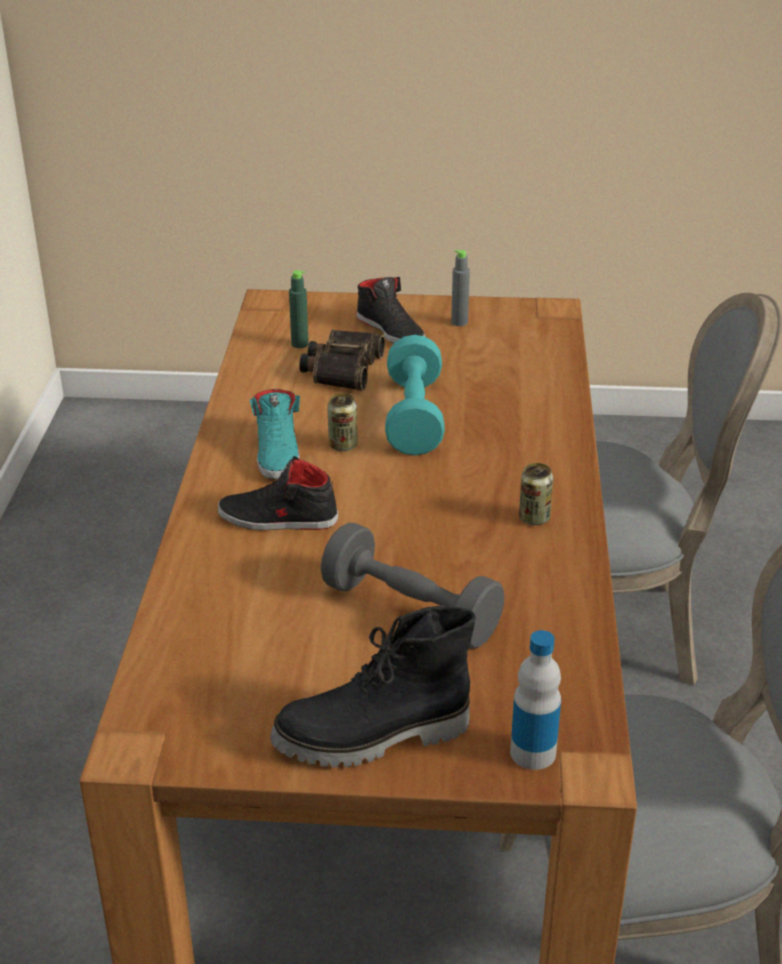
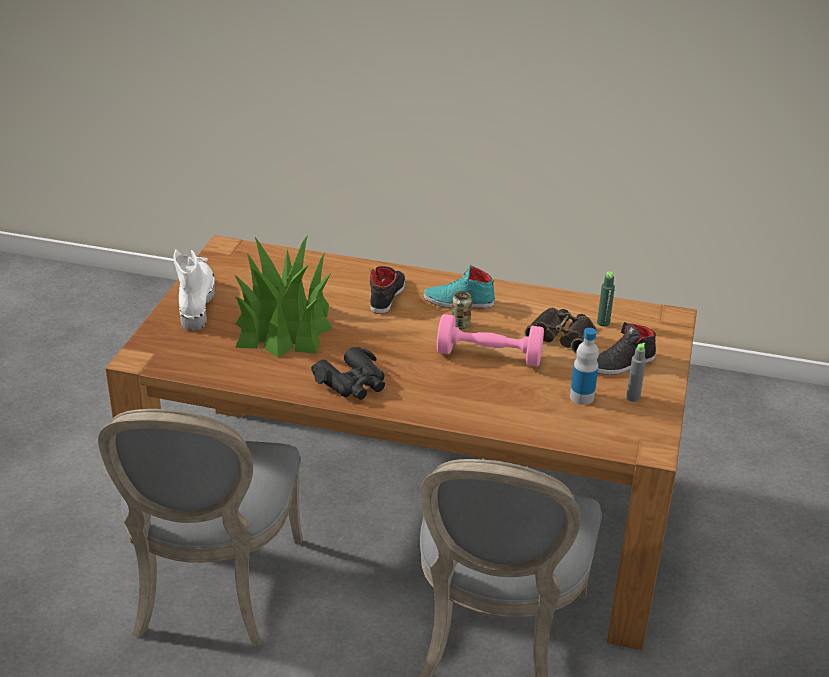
camera: 100 degrees right, 0 degrees up
(372, 738) = (195, 304): black boot -> white boot
(410, 610) = (284, 327): grey dumbbell -> potted plant
(414, 417) = (489, 356): turquoise dumbbell -> pink dumbbell
(533, 753) = (157, 345): bottle -> bottle (582, 397)
(534, 518) = (353, 383): can -> black binoculars

